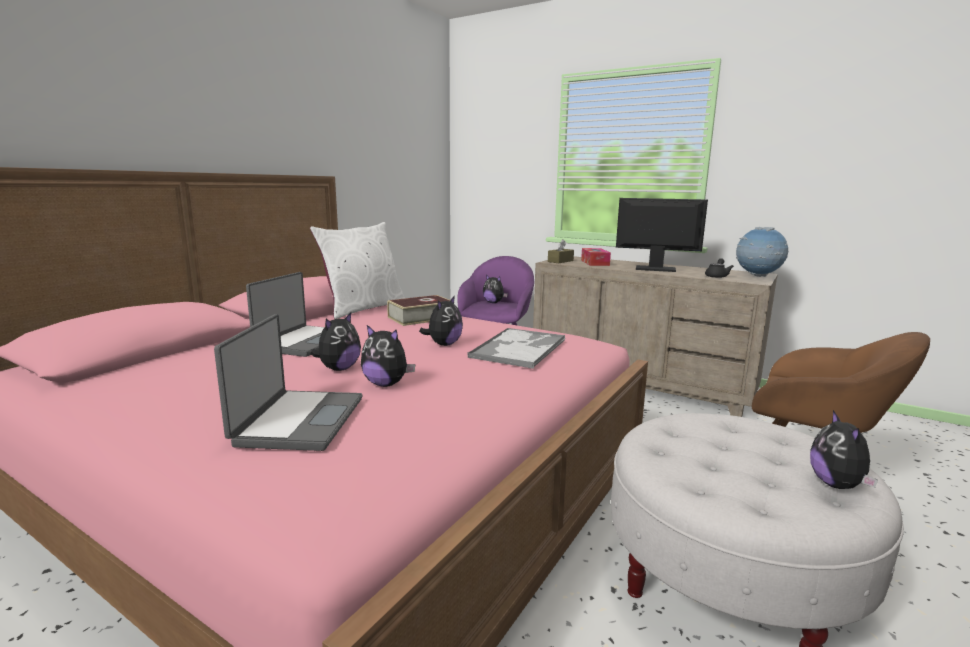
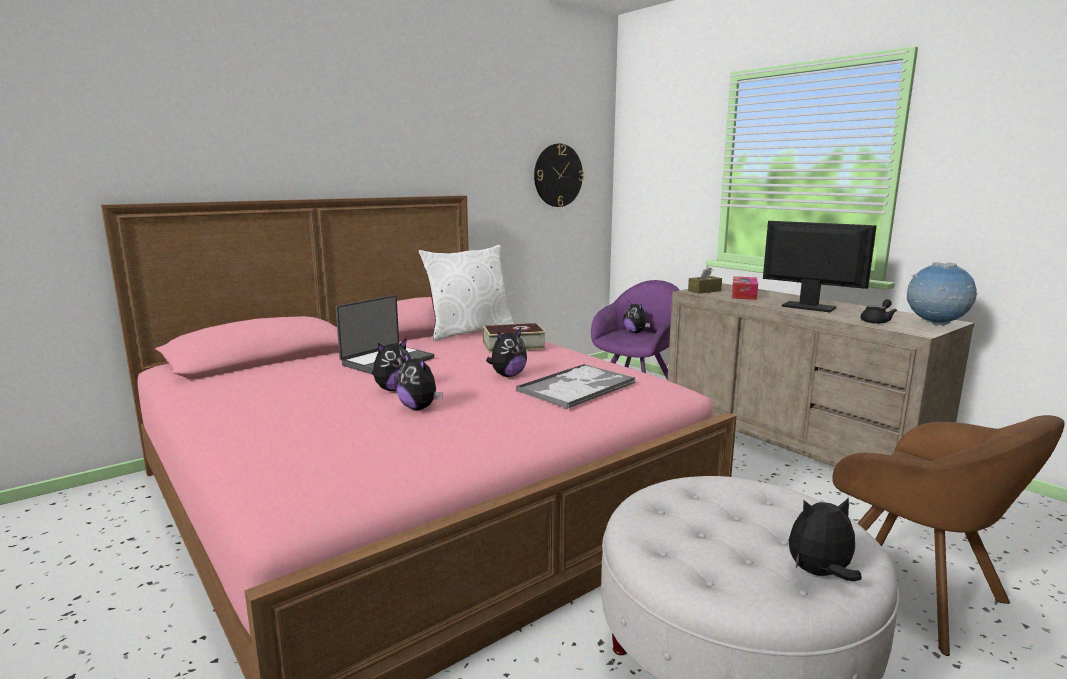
camera: 20 degrees right, 0 degrees up
(298, 421) = (323, 430): laptop -> none
(408, 162) = (558, 175): none -> wall clock
(837, 485) = (820, 574): plush toy -> plush toy turned 60 degrees clockwise

